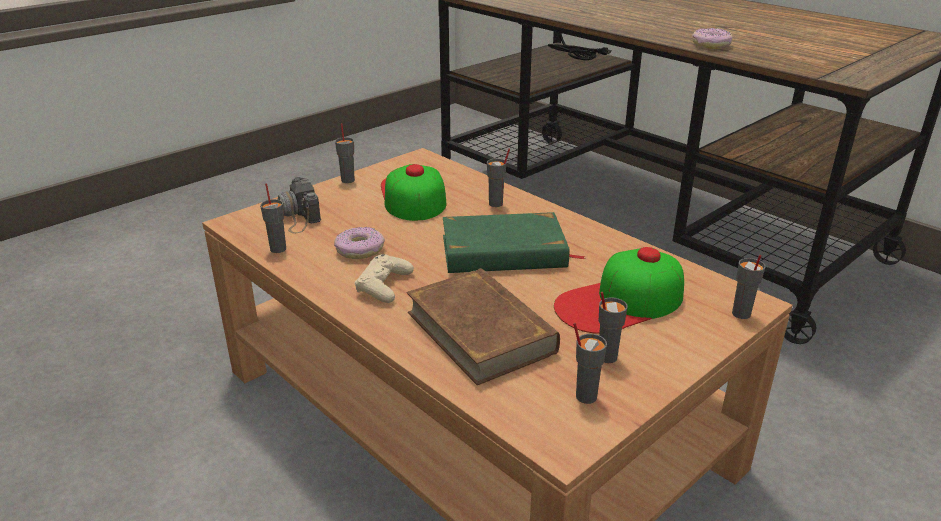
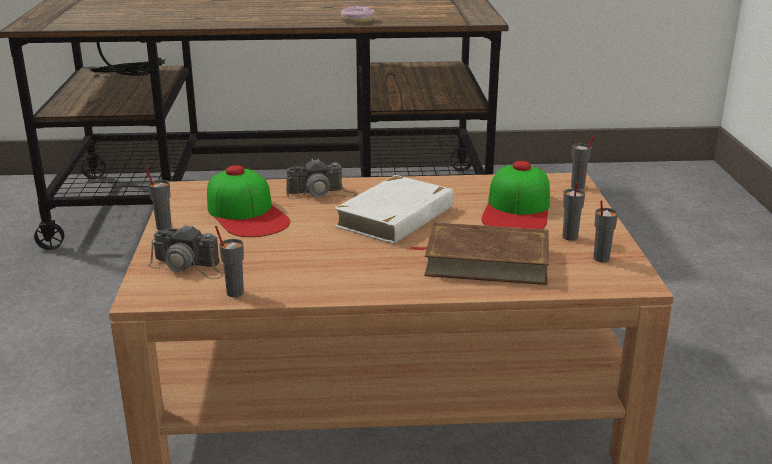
camera: 50 degrees left, 5 degrees down
(359, 250) = (299, 262): donut -> none
(384, 285) = (372, 271): beige game controller -> none
(412, 195) = (247, 214): cap -> cap turned 150 degrees counterclockwise
(496, 204) = (321, 193): grey cup -> camera
(504, 252) = (396, 217): green book -> white book

